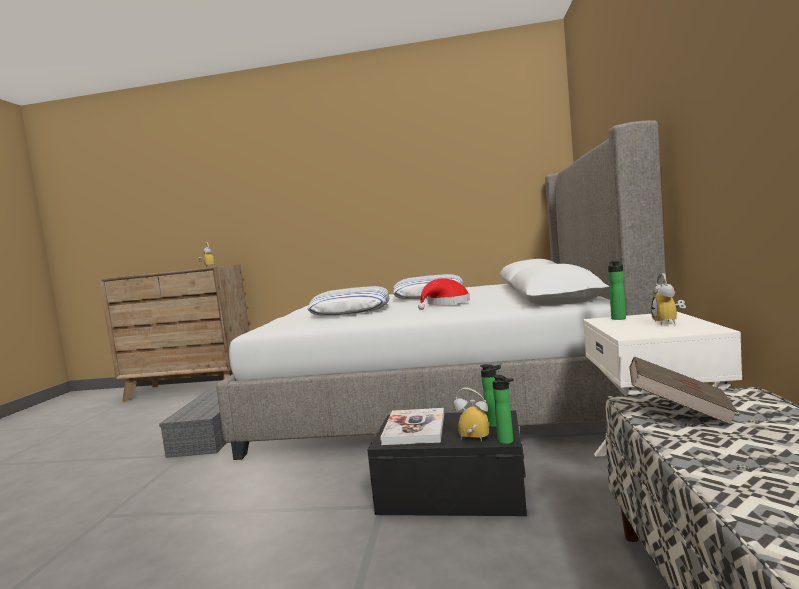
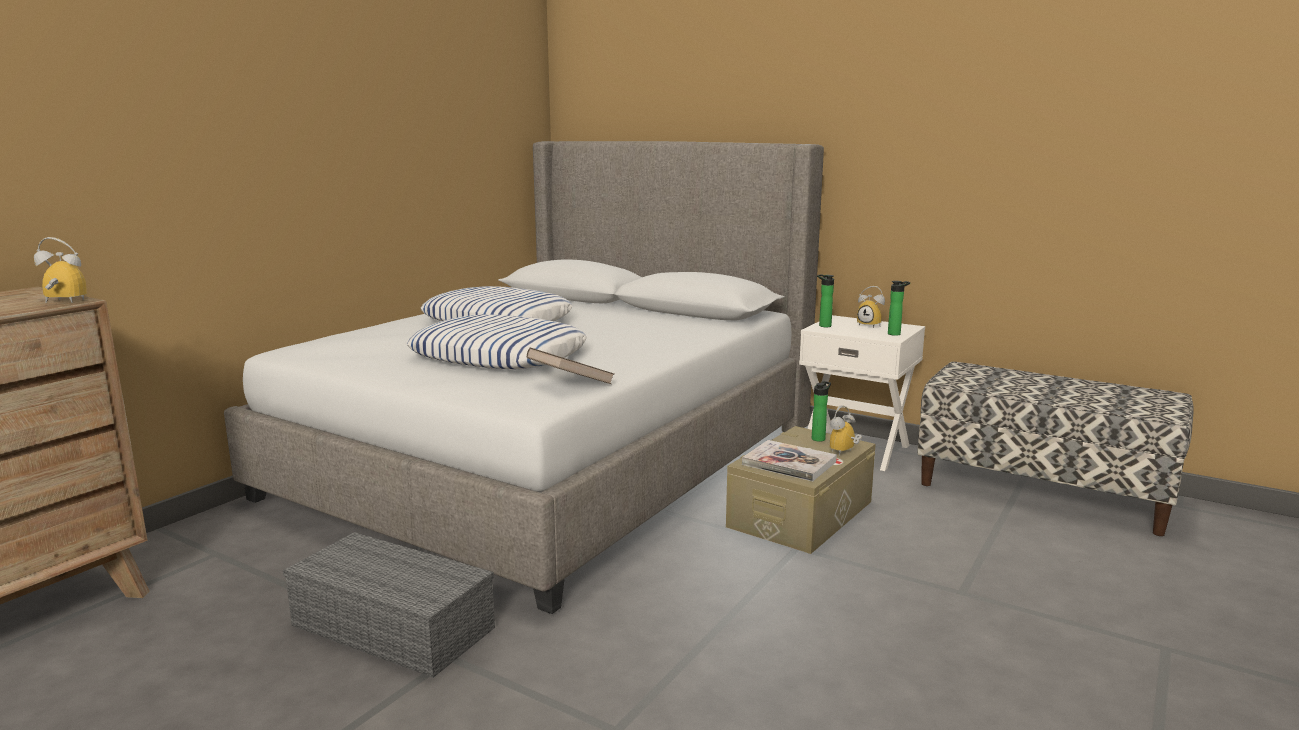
camera: 65 degrees left, 10 degrees up
(446, 304) = (614, 330): red hat -> none
(452, 490) = (800, 514): black storage box -> beige storage box
(507, 442) = (862, 444): bottle -> bottle (896, 334)
(679, 410) = (973, 381): brown book -> brown book (570, 384)

